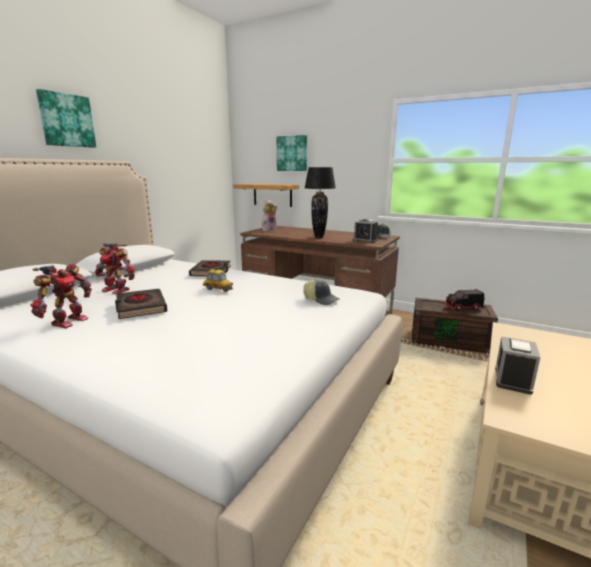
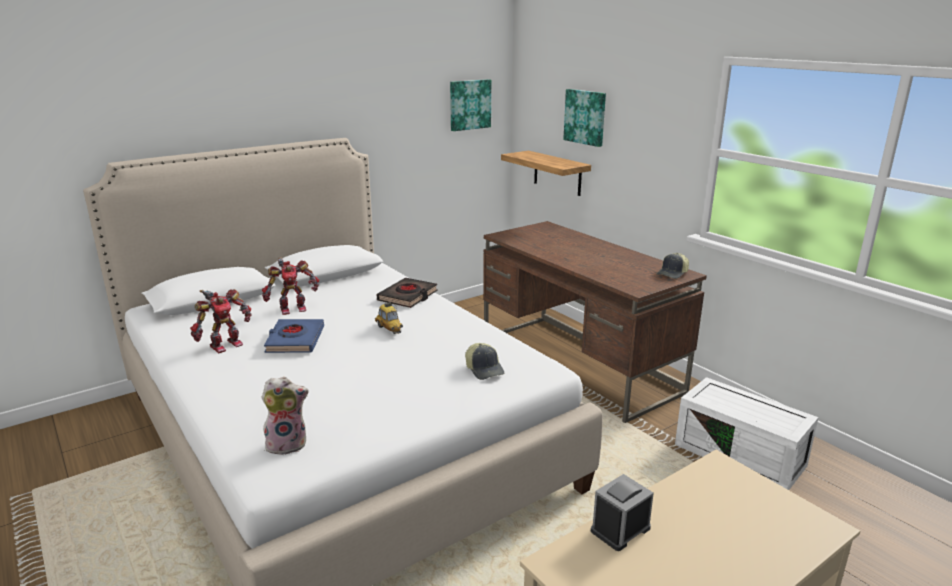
camera: 25 degrees right, 5 degrees up
(66, 120) = (277, 97): picture -> picture (469, 104)
(117, 289) = (292, 308): toy robot -> toy robot turned 75 degrees counterclockwise
(141, 307) = (295, 340): black book -> blue book
(269, 230) = (527, 233): plush toy -> plush toy (288, 444)
(318, 237) = (576, 261): black table lamp -> none
(365, 240) = (634, 279): alarm clock -> none
(450, 340) = (741, 455): brown storage box -> white storage box
(463, 308) = (762, 412): toy truck -> none

